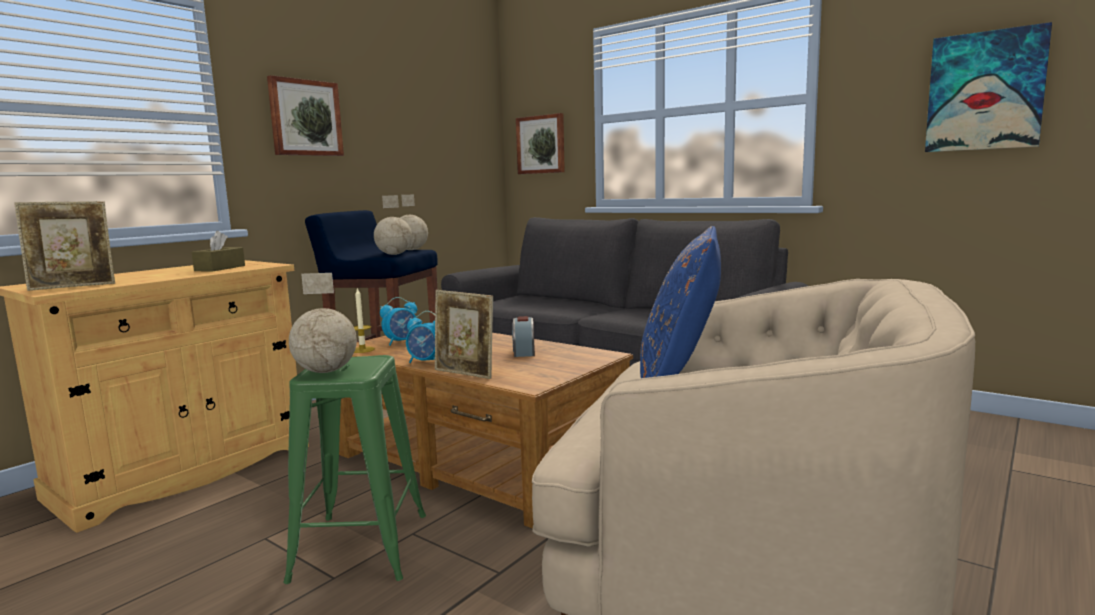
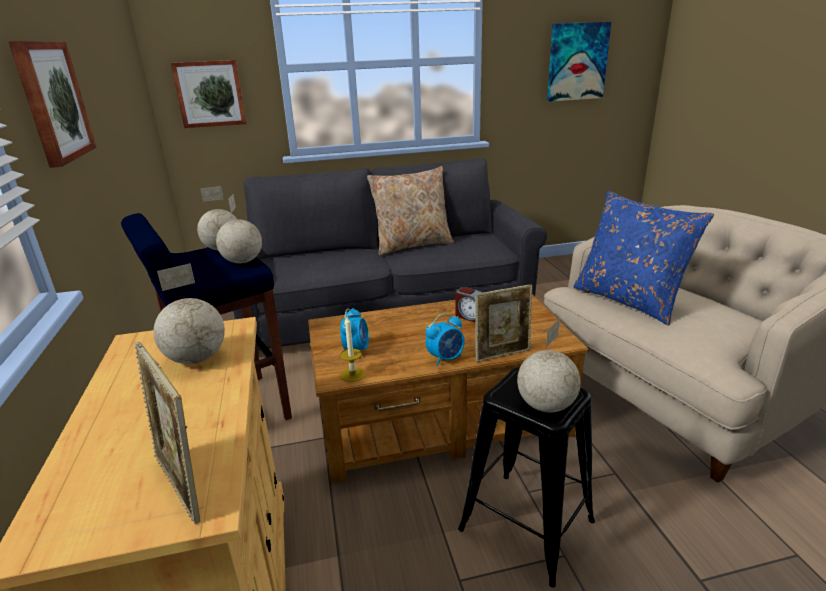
camera: 50 degrees left, 15 degrees up
(73, 287) = (182, 485): picture frame -> picture frame turned 135 degrees clockwise
(220, 268) = (196, 358): brown tissue box -> globe
(360, 546) = (526, 525): green stool -> black stool
(649, 309) = (412, 244): none -> beige pillow

